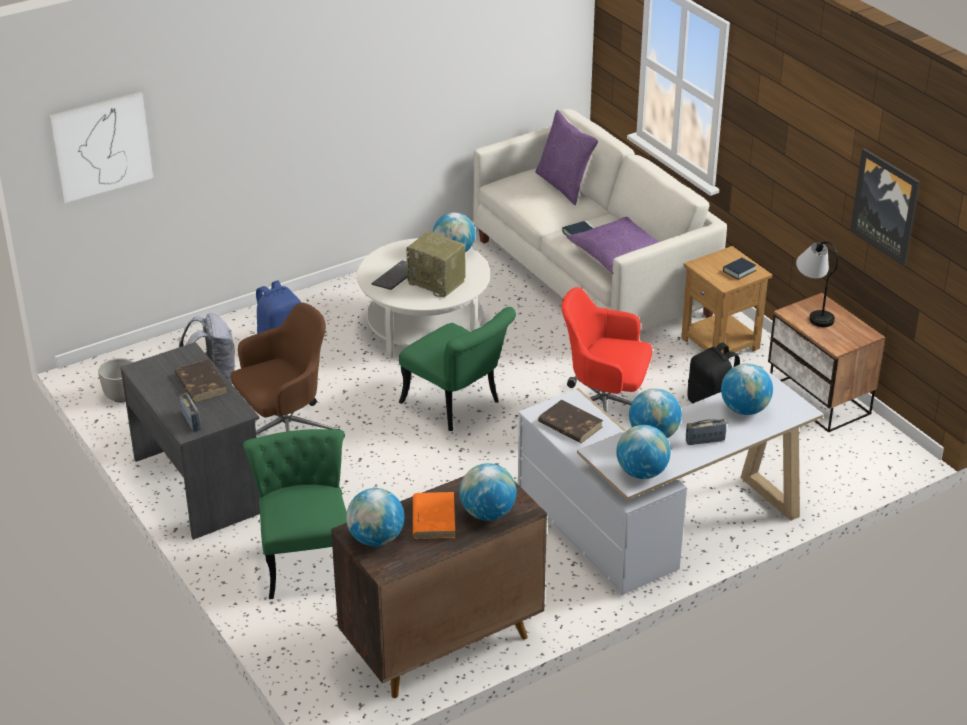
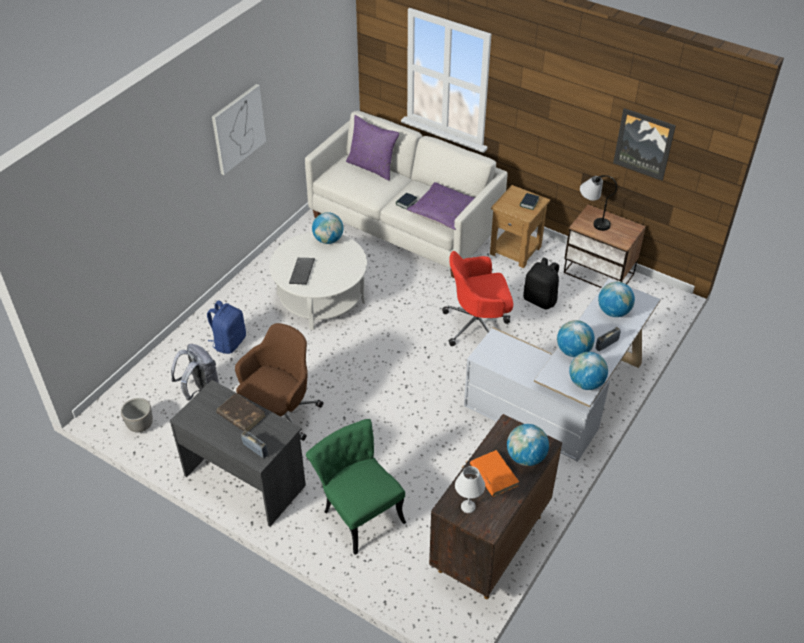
camera: 25 degrees left, 10 degrees up
(101, 146) = (78, 249): picture -> picture (238, 129)
(376, 539) = (468, 507): globe -> white table lamp
(437, 282) = (333, 268): radio -> none
(457, 406) = (382, 353): green chair -> none
(569, 424) = (506, 358): brown book -> none

